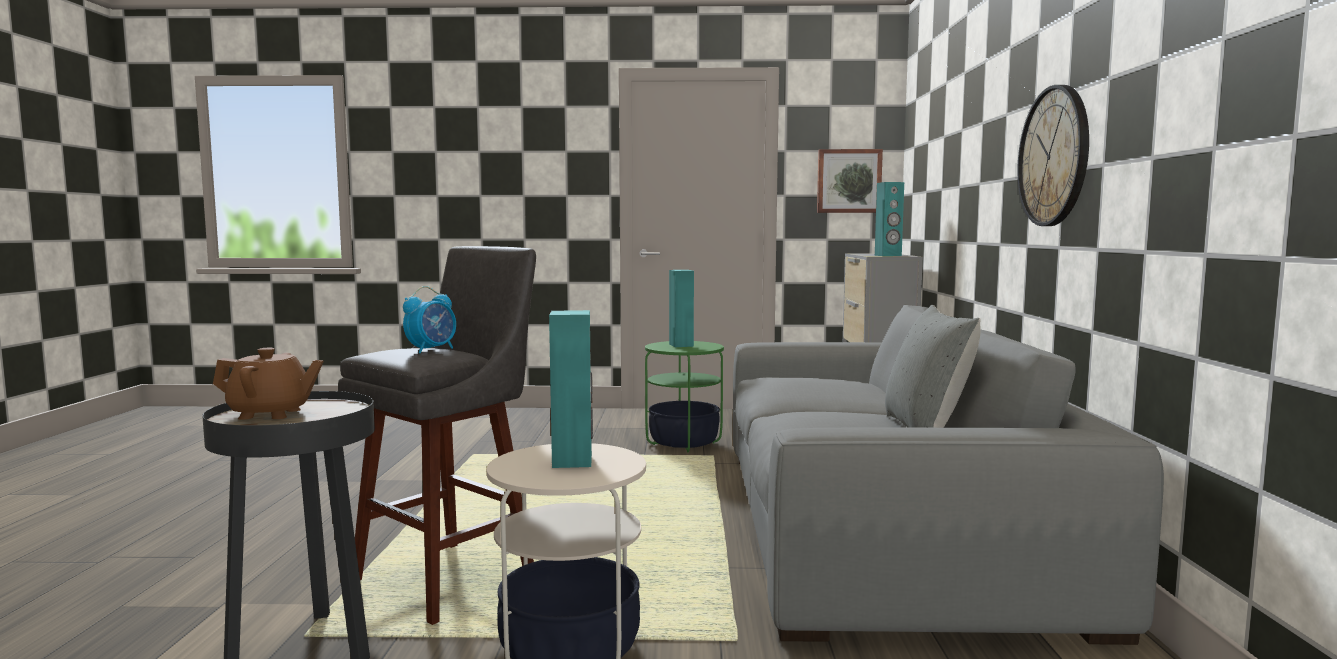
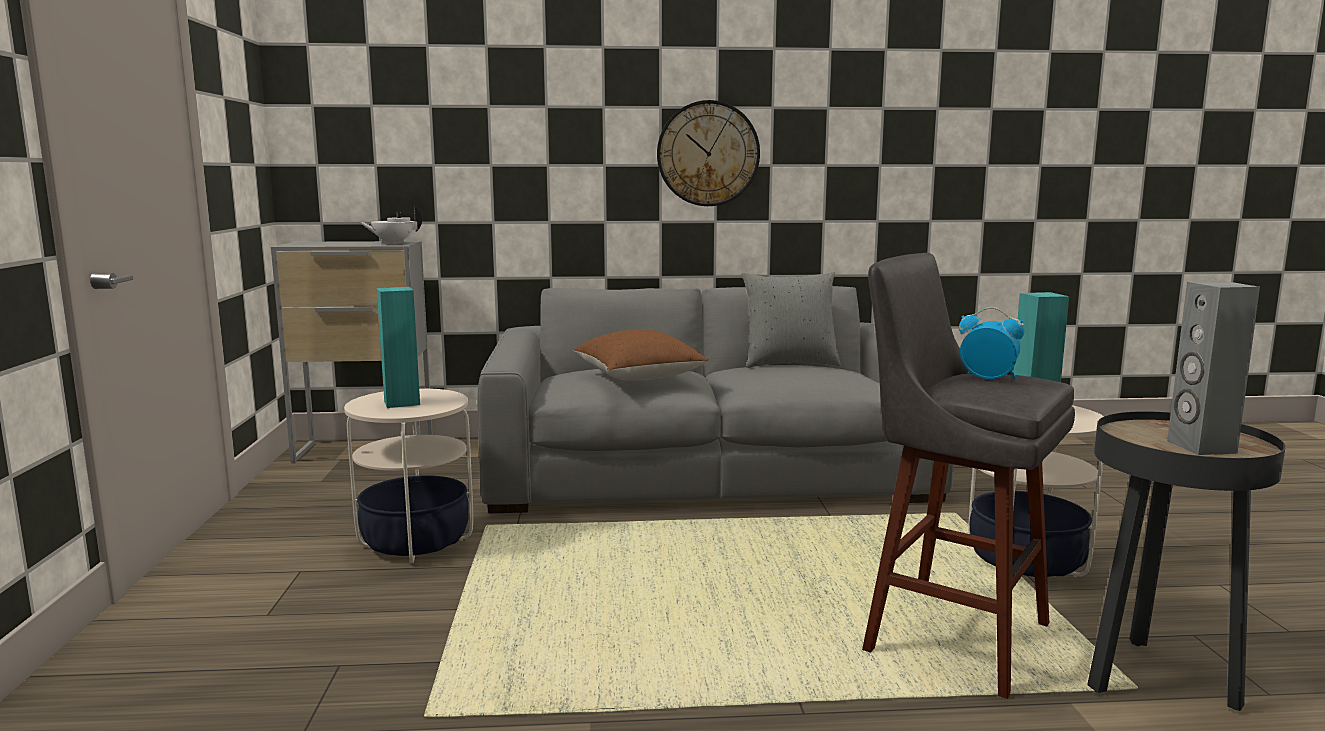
camera: 95 degrees left, 5 degrees up
(270, 414) = (1200, 447): brown teapot -> grey speaker
(684, 444) = (416, 543): green side table -> beige side table
(802, 384) = (639, 377): none -> brown pillow
(848, 181) = (243, 144): picture -> none
(888, 255) = (393, 243): turquoise speaker -> white teapot

